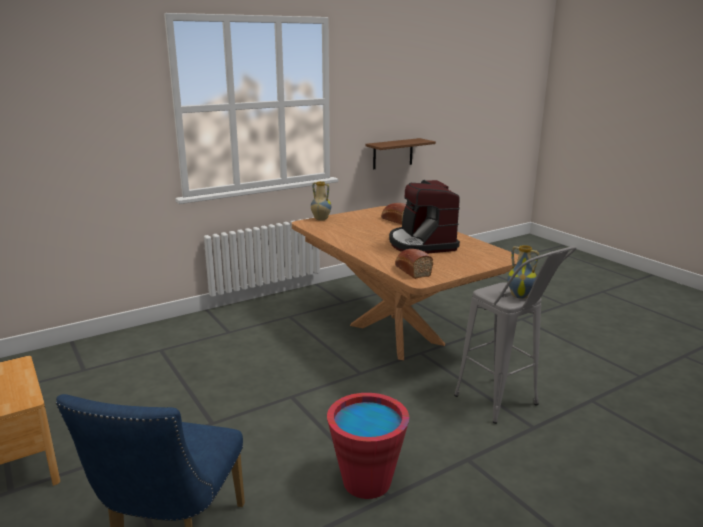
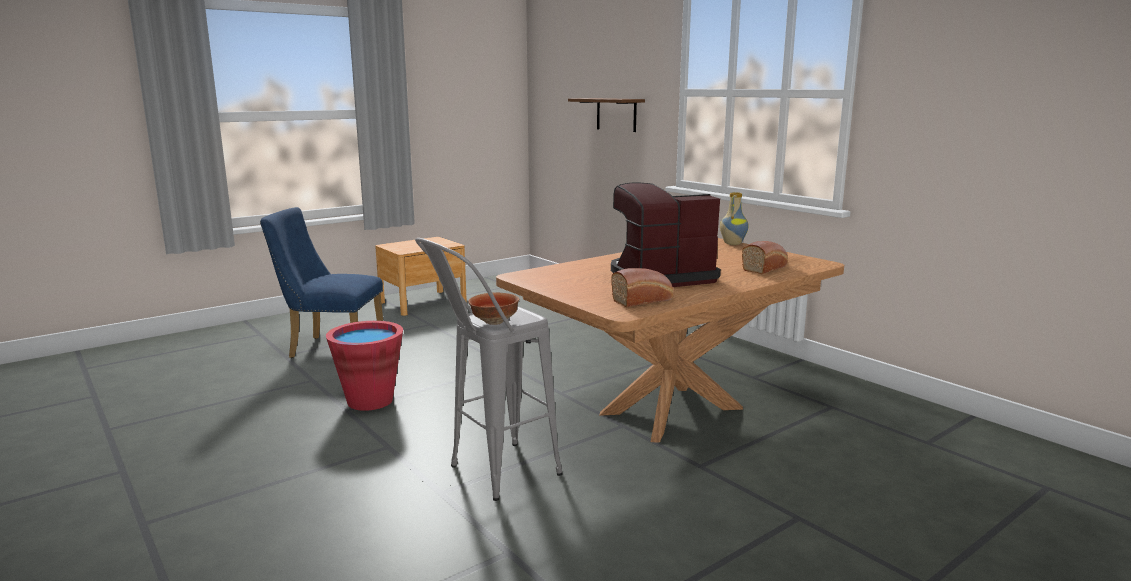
camera: 85 degrees right, 5 degrees down
(393, 153) = (965, 199): brown shelf -> brown shelf (616, 114)
(412, 270) = (551, 274): bread -> bread (643, 300)
(520, 296) = (494, 322): vase -> bowl

